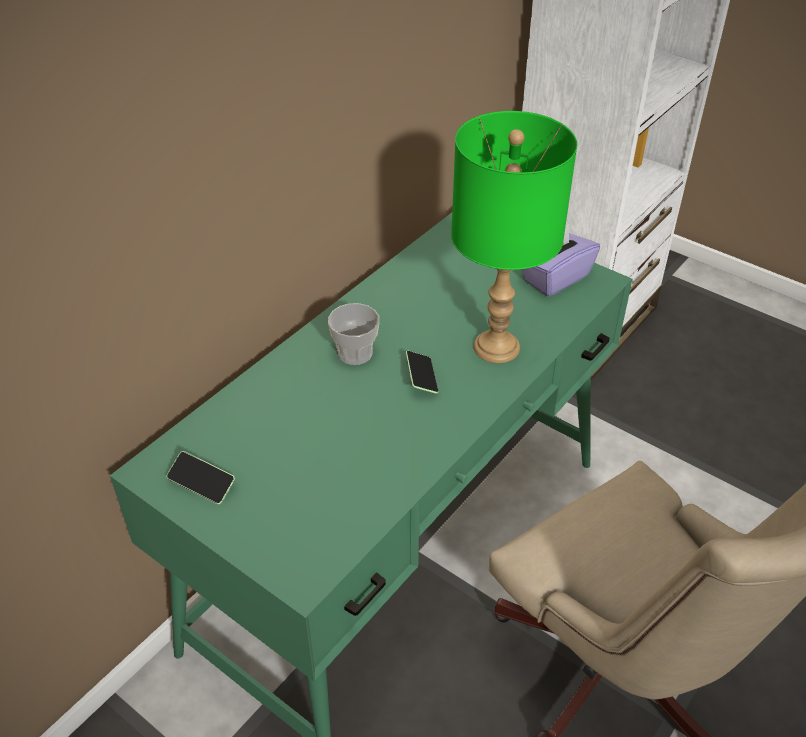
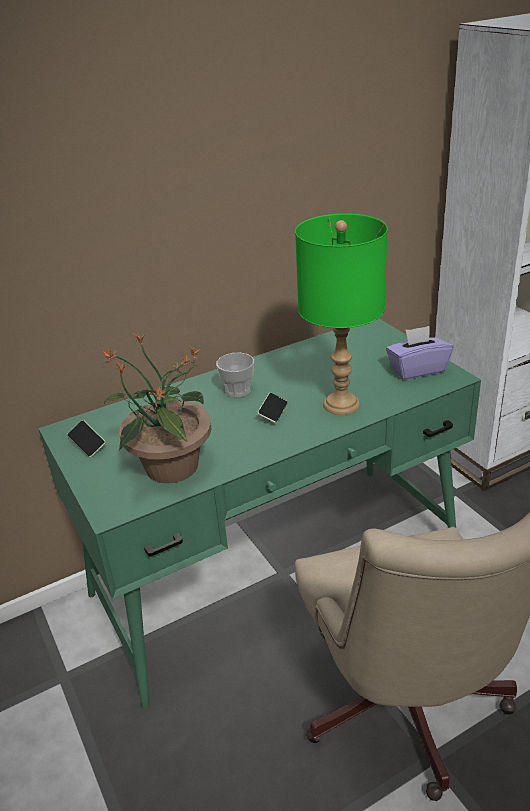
camera: 25 degrees right, 10 degrees down
(340, 491) = (170, 467): none -> potted plant

